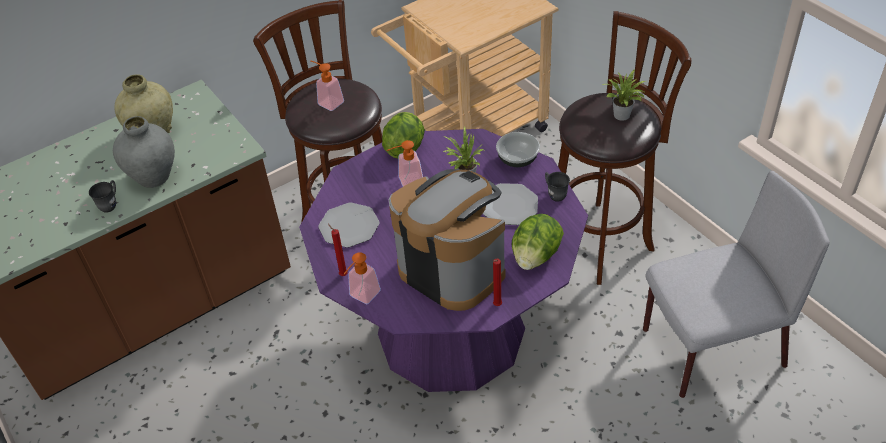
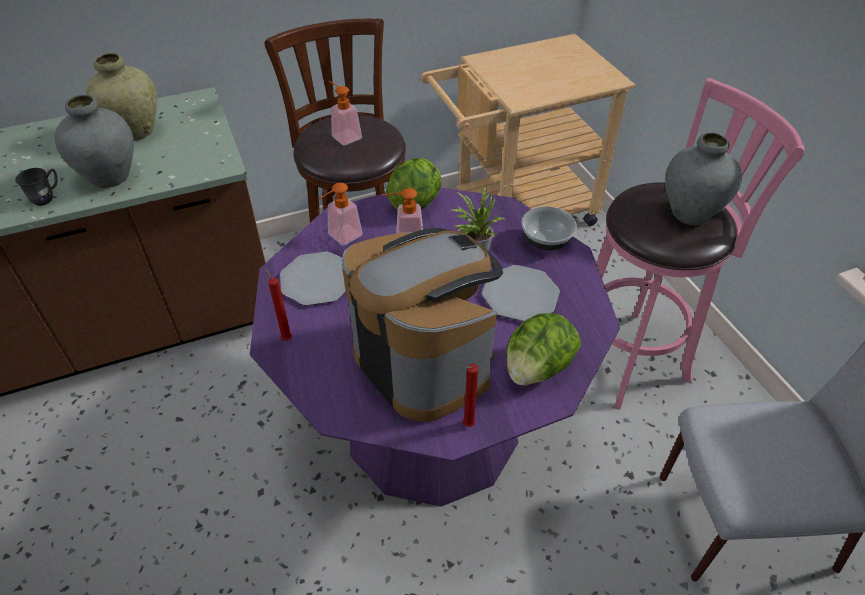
camera: 10 degrees right, 0 degrees up
(362, 297) = (298, 373): soap dispenser -> soap dispenser (340, 238)
(554, 194) = (582, 292): grey mug -> none
(603, 239) = (633, 356): brown stool -> pink stool
(622, 116) = (690, 213): potted plant -> grey vase

